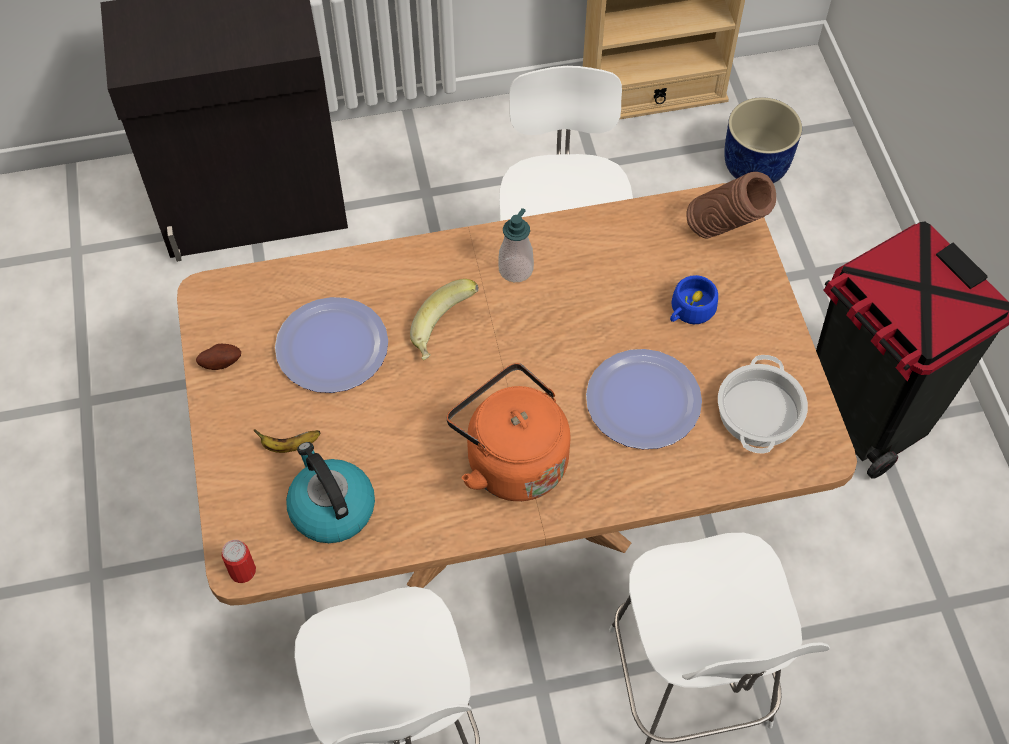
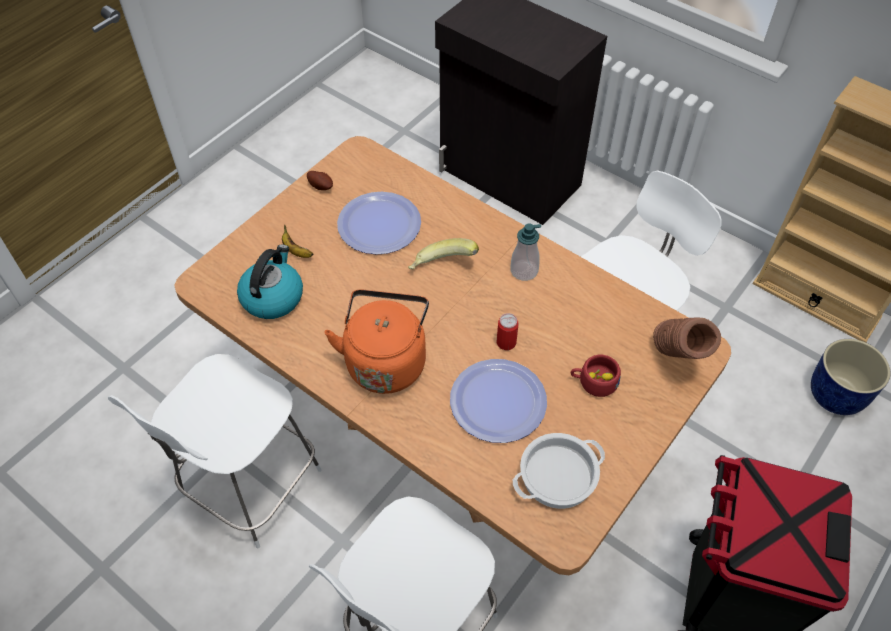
camera: 50 degrees right, 5 degrees down
(242, 571) = (198, 286): can -> can (506, 342)
(689, 311) = (593, 381): blue cup -> red cup

